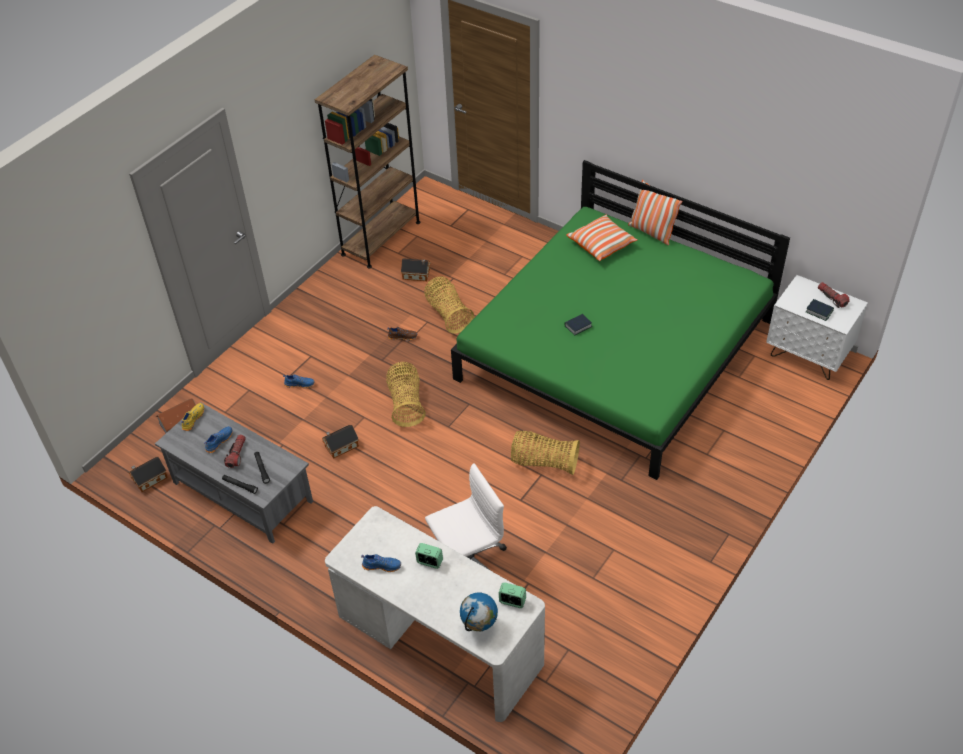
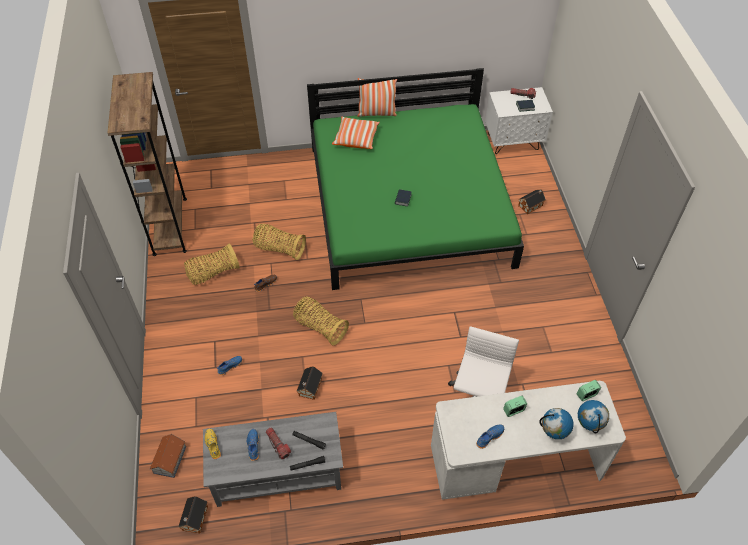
camera: 45 degrees left, 5 degrees up
(417, 275) = (226, 235): toy house -> toy house (531, 205)
(439, 607) = (553, 434): none -> globe
(543, 462) = (447, 303): basket -> basket (212, 273)

